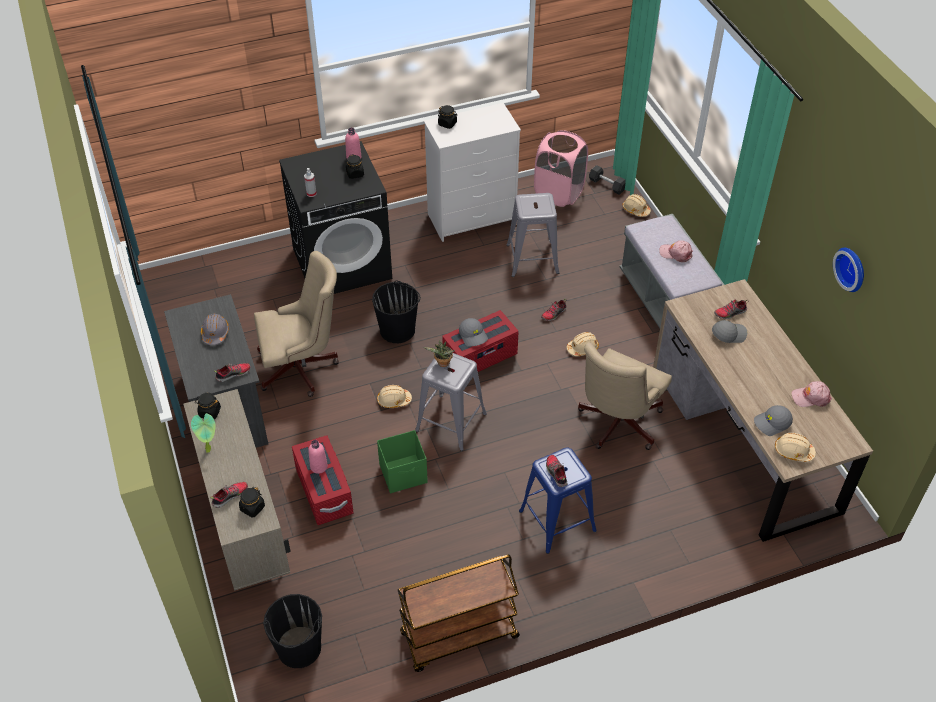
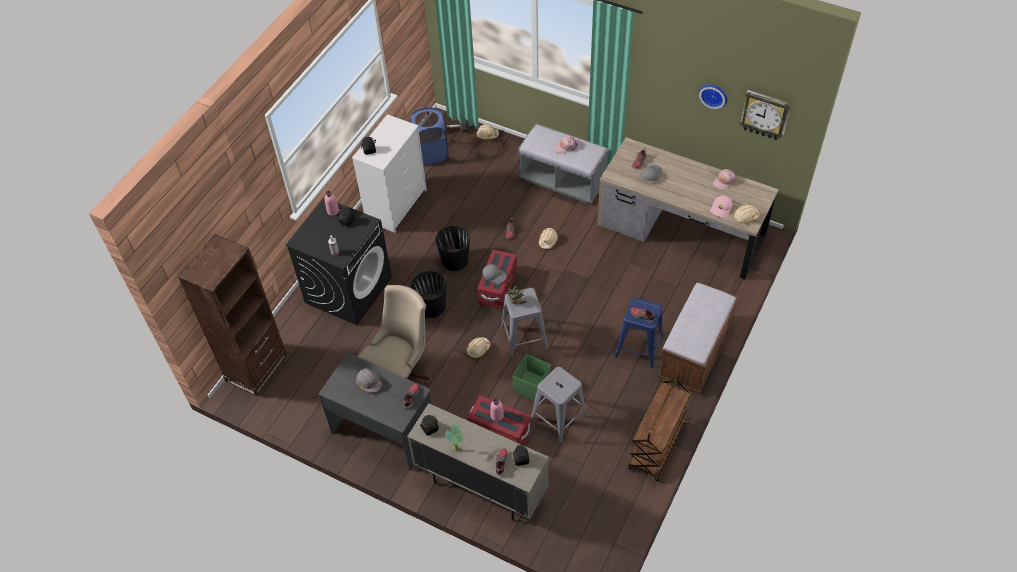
camera: 40 degrees left, 5 degrees up
(191, 275) = (257, 368): none -> brown bookcase
(299, 648) = (585, 522): black bucket -> black bucket (455, 260)
(532, 259) = (461, 206): grey stool -> grey stool (558, 417)
(559, 193) = (431, 154): pink laundry basket -> blue laundry basket
(612, 575) = (695, 353): none -> brown bench
(616, 425) = (612, 271): beige office chair -> none
(772, 423) = (721, 209): grey cap -> pink cap
(898, 331) = (765, 114): none -> wall clock

